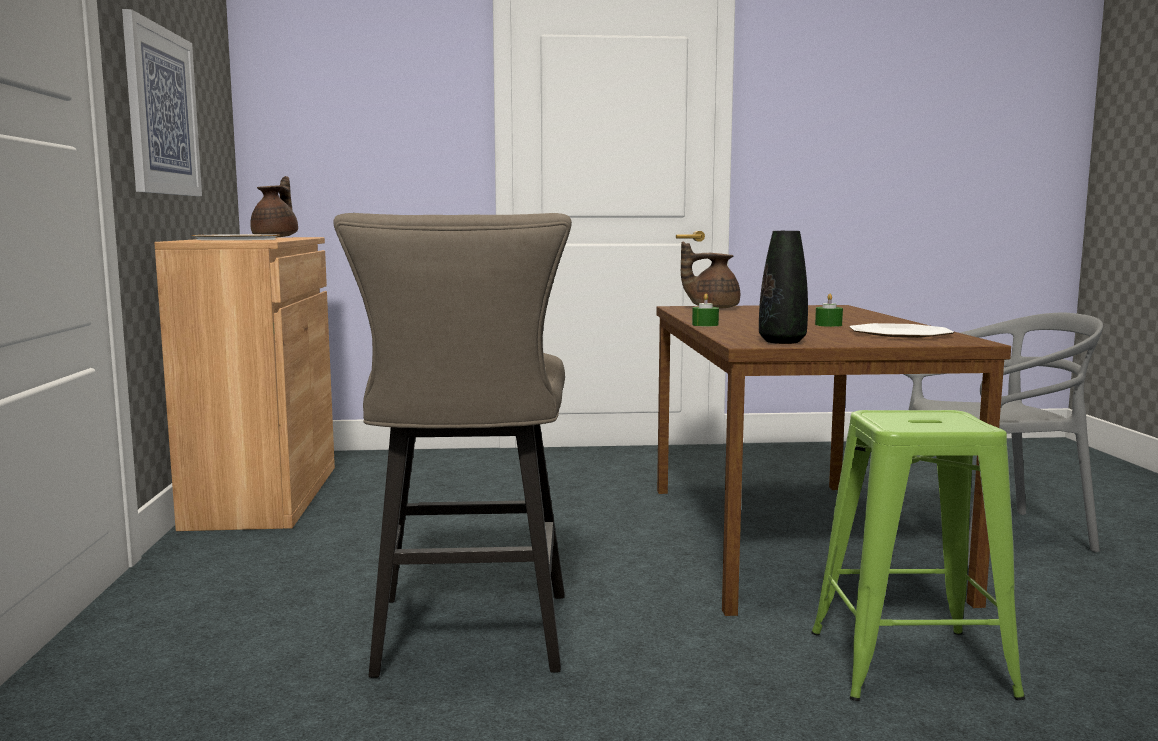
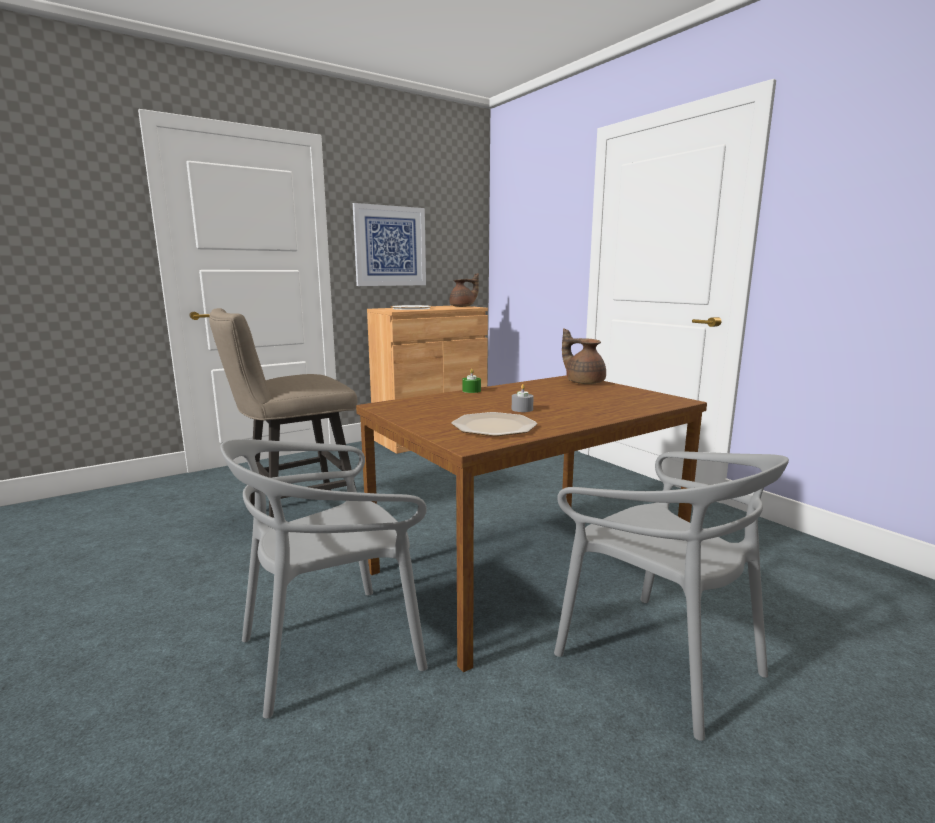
camera: 60 degrees right, 5 degrees up
(782, 341) = (400, 409): black vase -> none
(828, 325) = (522, 409): green candle -> grey candle
(912, 664) = (332, 648): green stool -> grey chair

